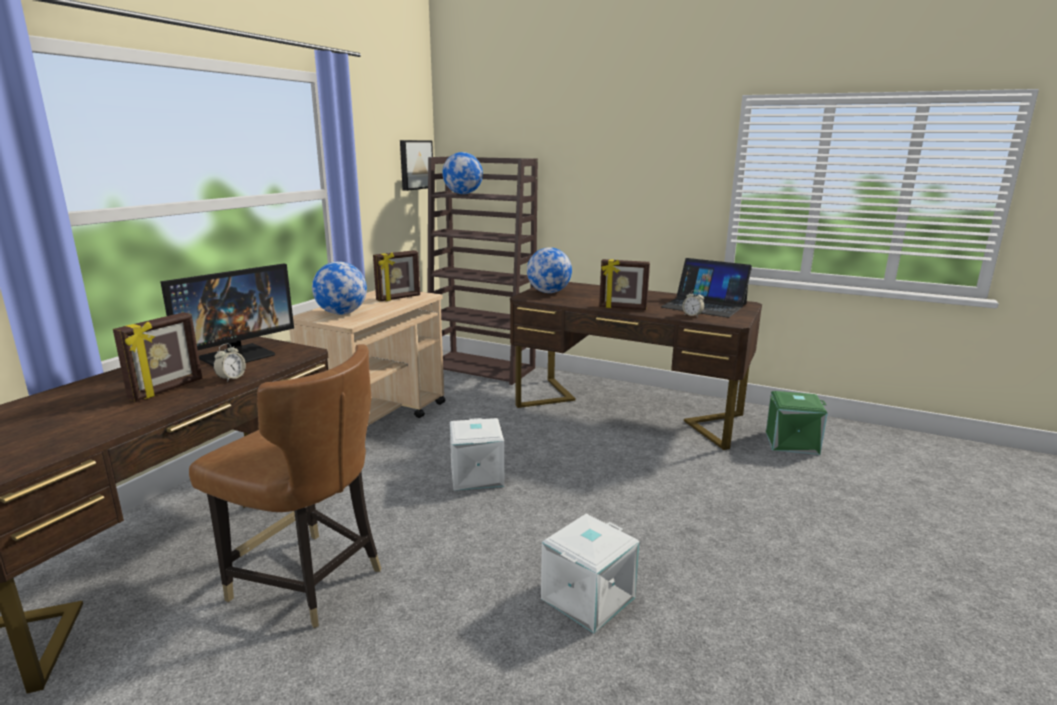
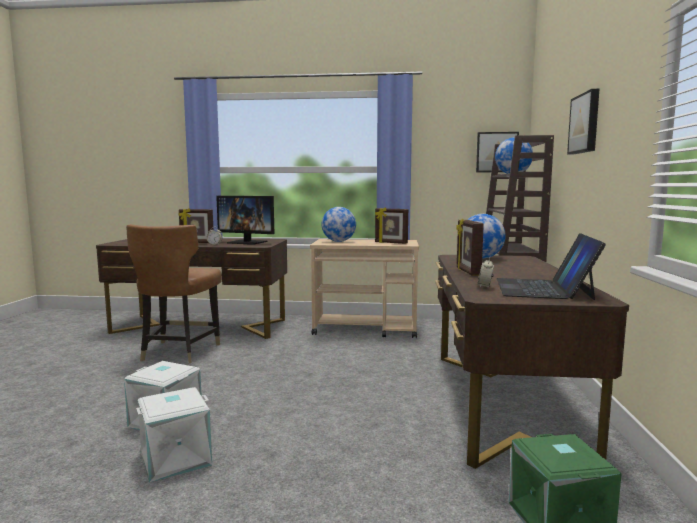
camera: 70 degrees right, 10 degrees down
(475, 475) = (311, 365): white storage box -> white storage box (176, 458)
(599, 156) = (585, 123): none -> picture

